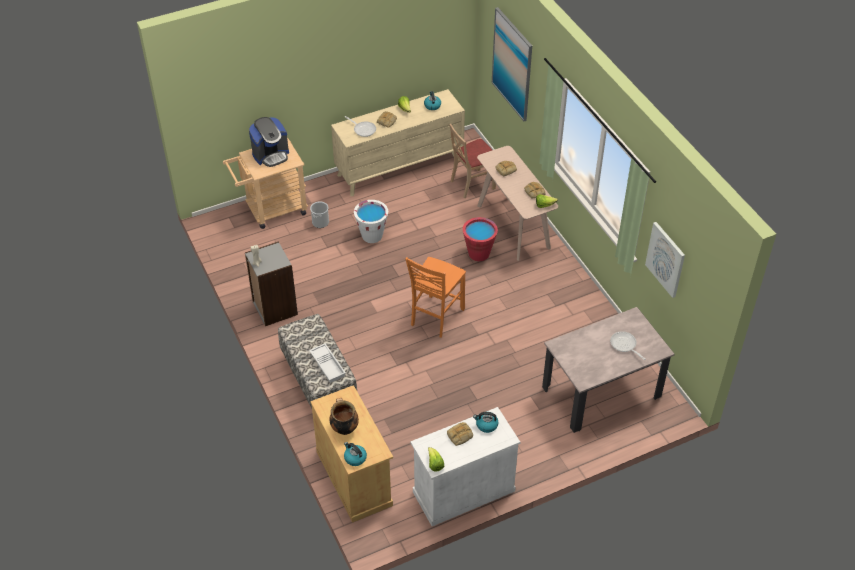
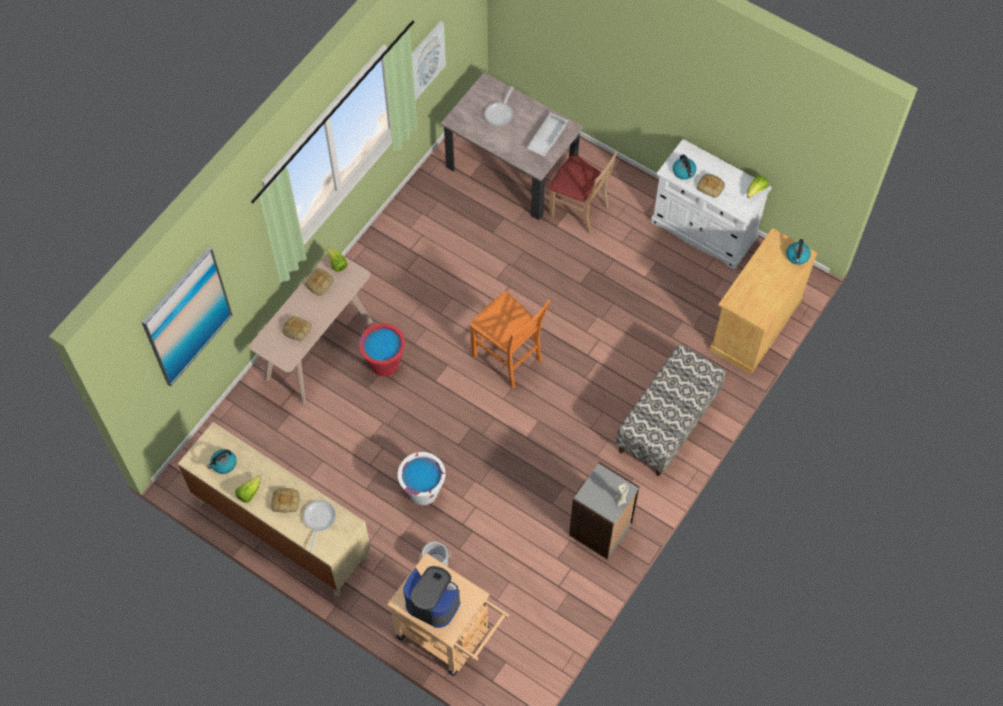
camera: 120 degrees left, 15 degrees up
(328, 365) = (680, 378): white tray -> white tray (546, 137)
(344, 428) = (772, 283): cooking pot -> none
(435, 317) = (508, 359): orange chair -> orange chair turned 45 degrees clockwise
(472, 184) = (267, 429): beige chair -> beige chair (579, 210)

